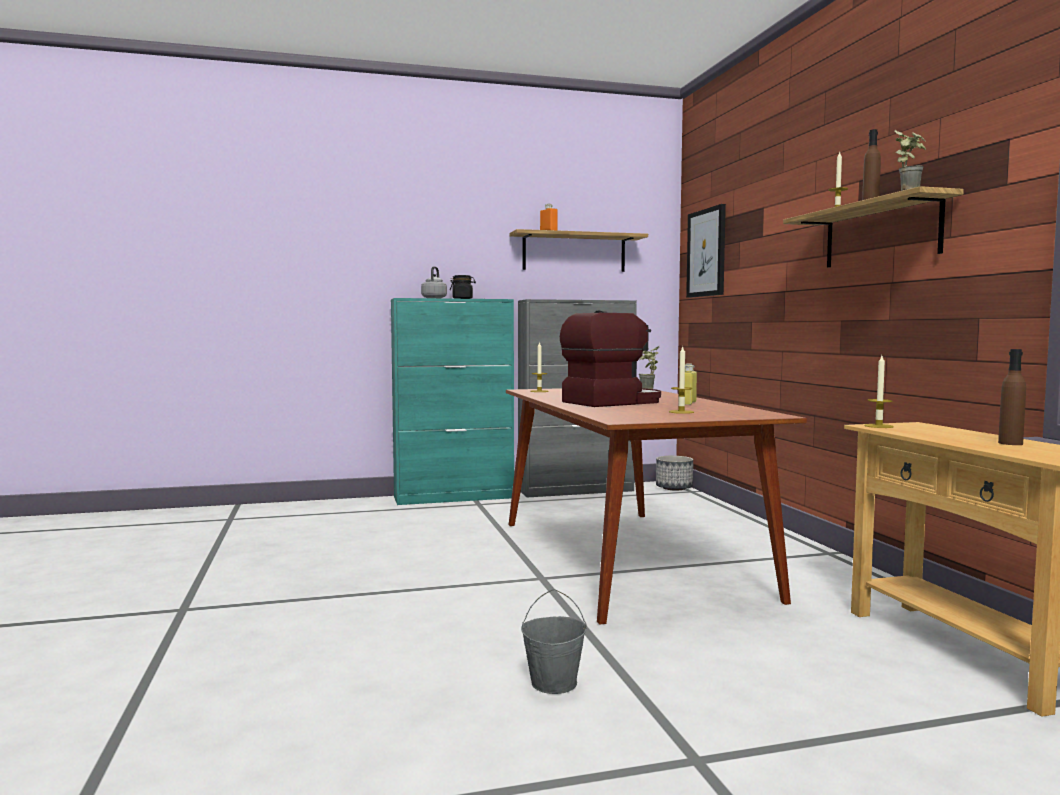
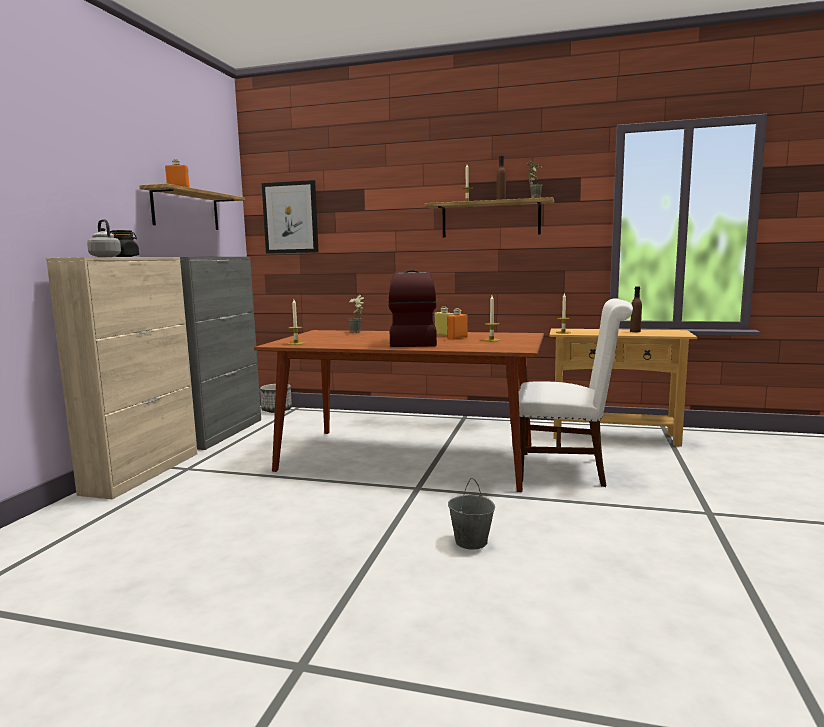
camera: 60 degrees left, 5 degrees up
(454, 497) = (143, 472): turquoise cabinet -> beige cabinet
(554, 683) = (604, 524): grey bucket -> grey bucket (470, 542)
(671, 406) = (457, 338): none -> orange bottle
(728, 639) = (569, 469): none -> white chair

